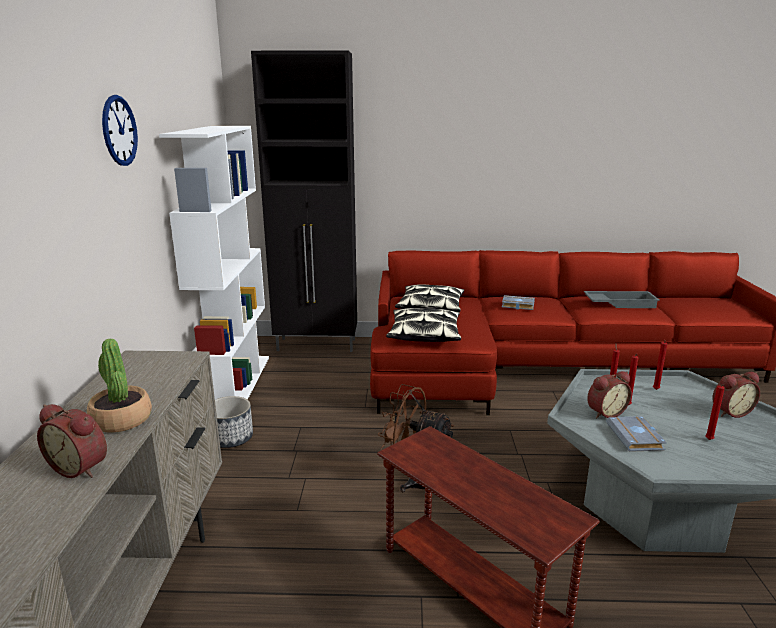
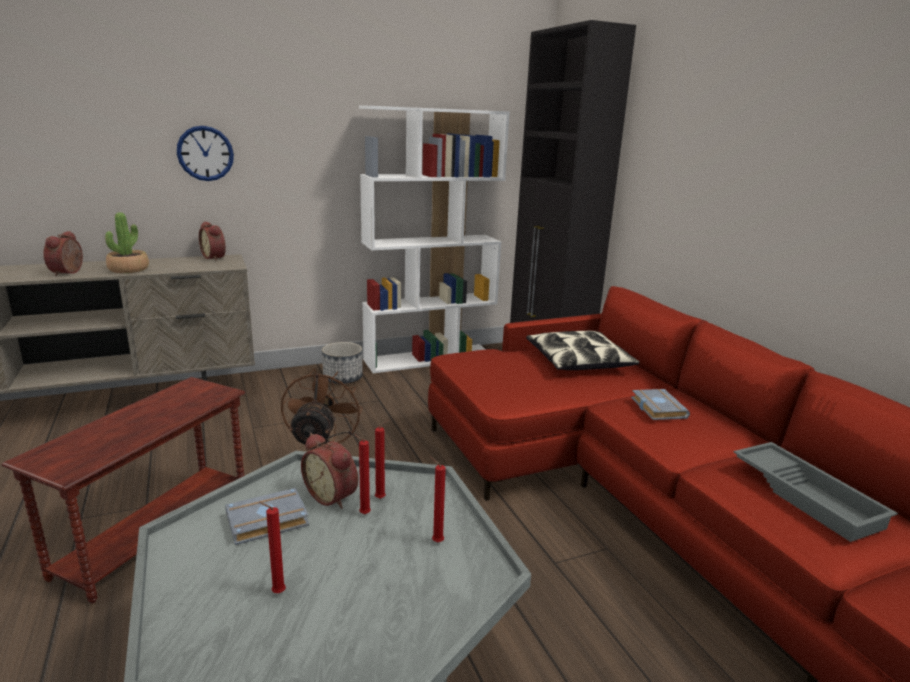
camera: 65 degrees right, 0 degrees up
(119, 131) = (293, 96): wall clock -> wall clock (205, 153)
(424, 334) = (488, 369): pillow -> none
(729, 411) = (393, 627): alarm clock -> alarm clock (215, 257)

